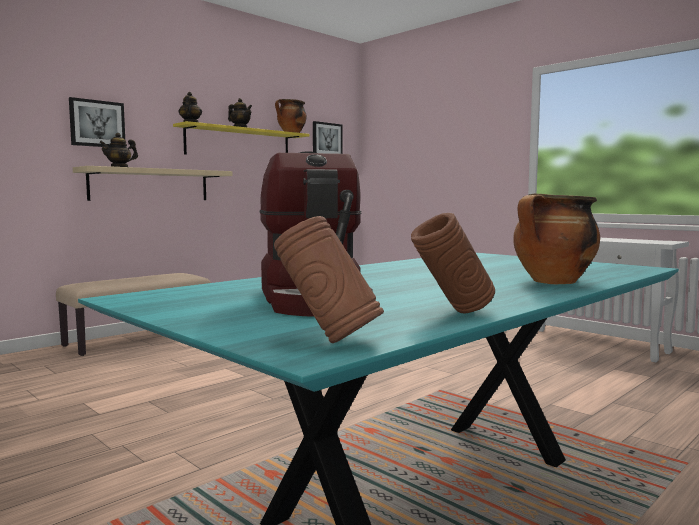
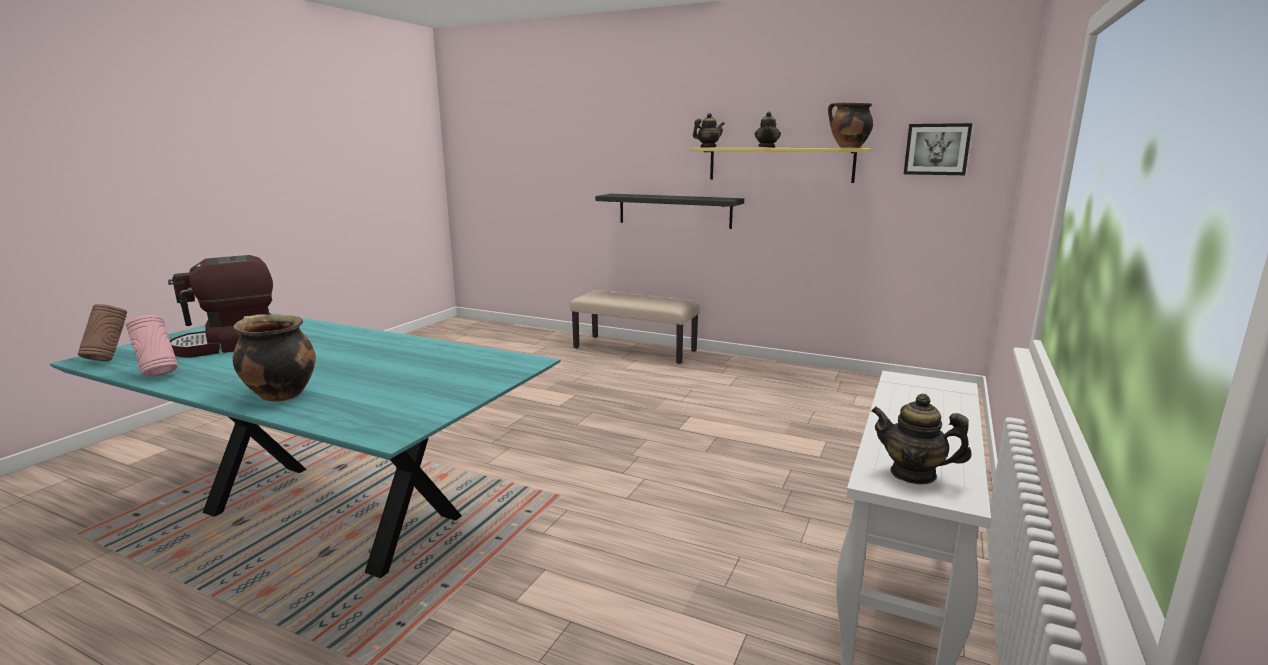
camera: 70 degrees right, 10 degrees up
(97, 123) = (631, 154): picture -> none
(119, 167) = (631, 195): teapot -> teapot (913, 474)
(150, 185) = (674, 210): beige shelf -> black shelf
(452, 313) = (158, 374): brown vase -> pink vase

